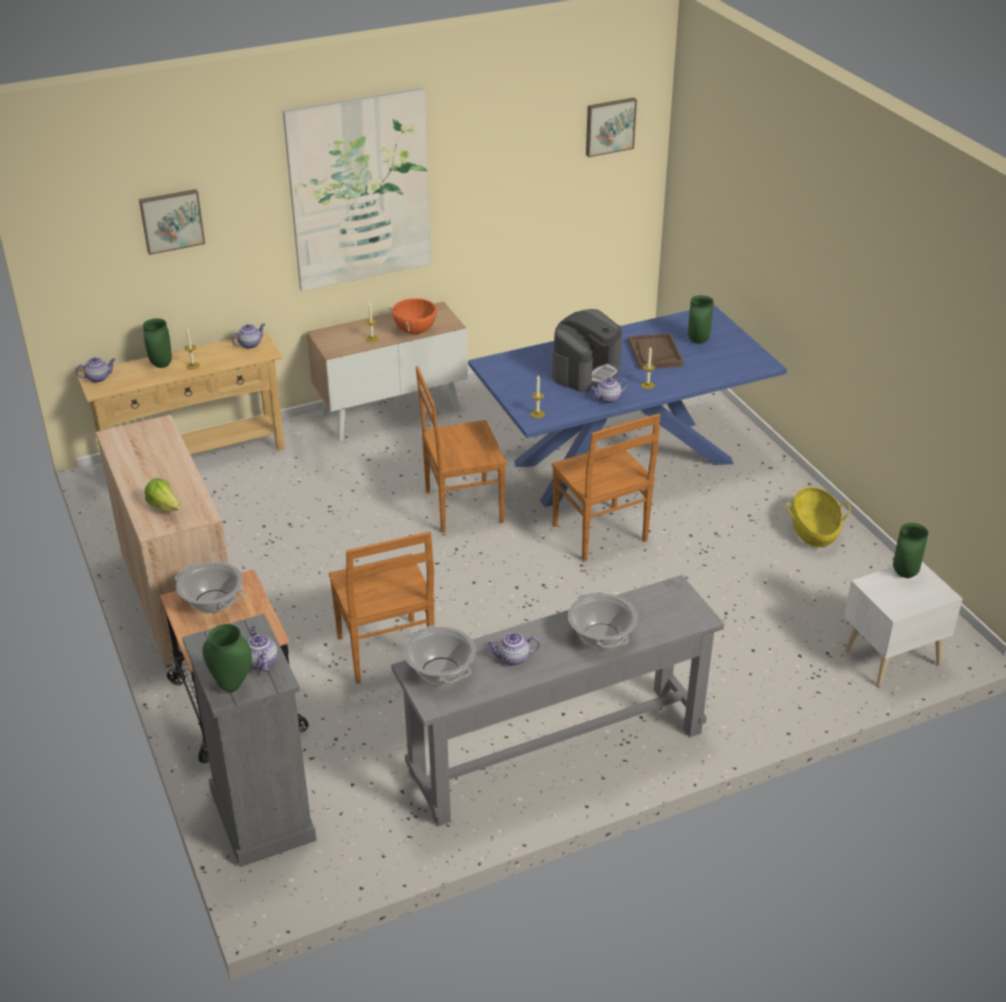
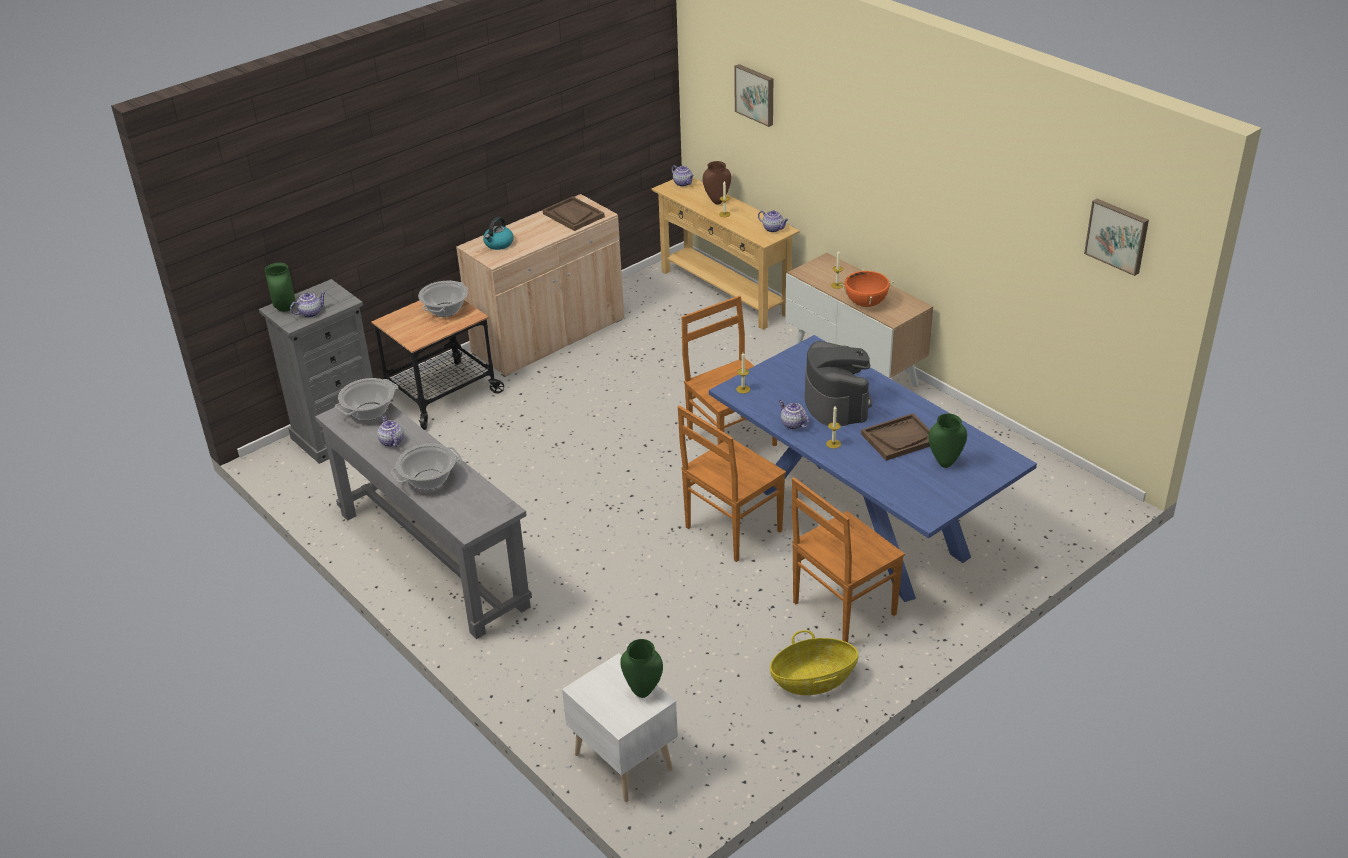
camera: 75 degrees right, 0 degrees up
(144, 444) = (573, 215): none -> brown tray
(162, 365) = (717, 202): green vase -> brown vase
(164, 507) = (498, 244): lettuce -> kettle
(359, 190) = (883, 154): picture -> none
(386, 653) = (521, 446): brown chair -> brown chair (841, 609)
(586, 371) = (836, 403): coffee machine -> coffee machine turned 120 degrees counterclockwise

